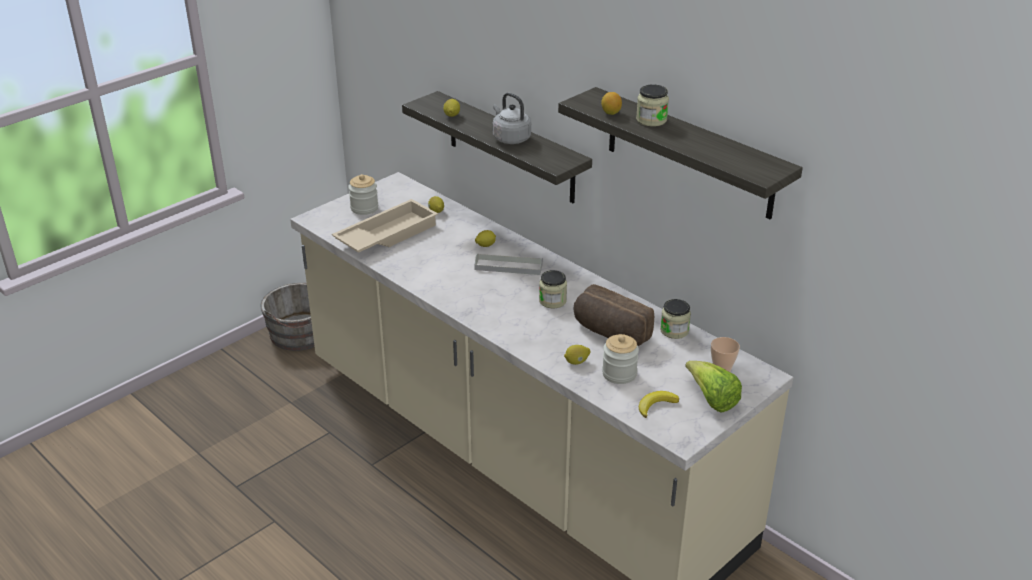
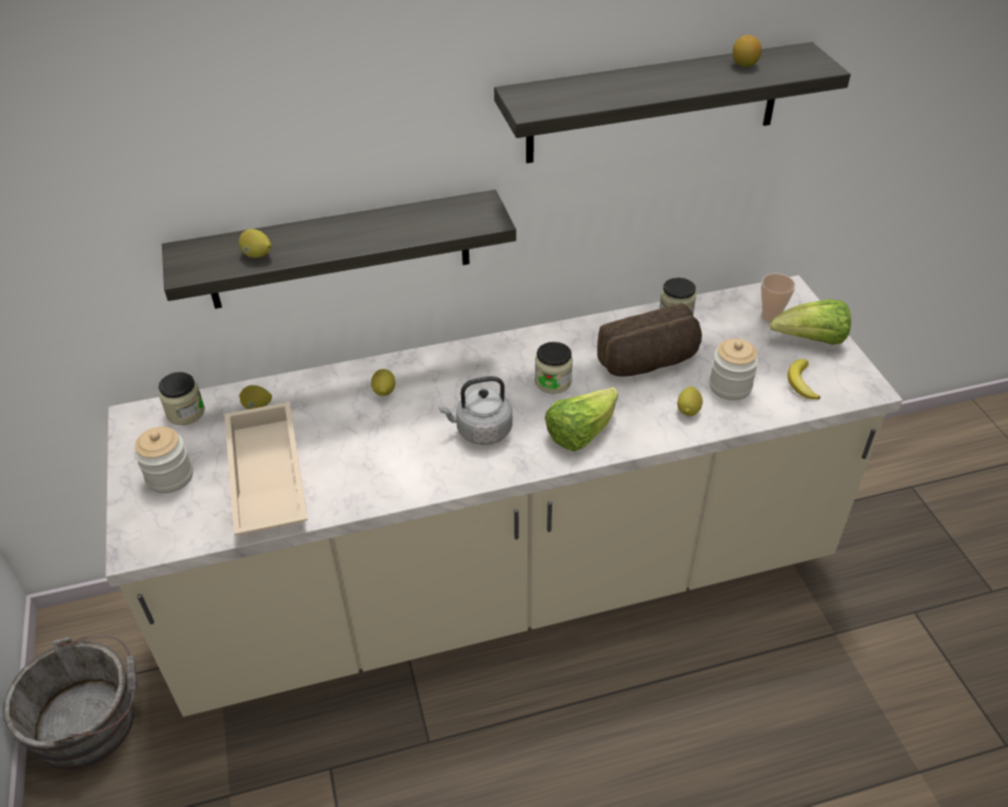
camera: 60 degrees left, 10 degrees up
(508, 266) = (450, 390): grey tray -> none
(510, 138) = (379, 229): grey kettle -> grey kettle (481, 431)
(514, 325) = (580, 433): none -> lettuce
(610, 113) = (583, 99): lemon -> lemon (744, 65)
(651, 120) = (627, 82): jar -> jar (186, 412)

